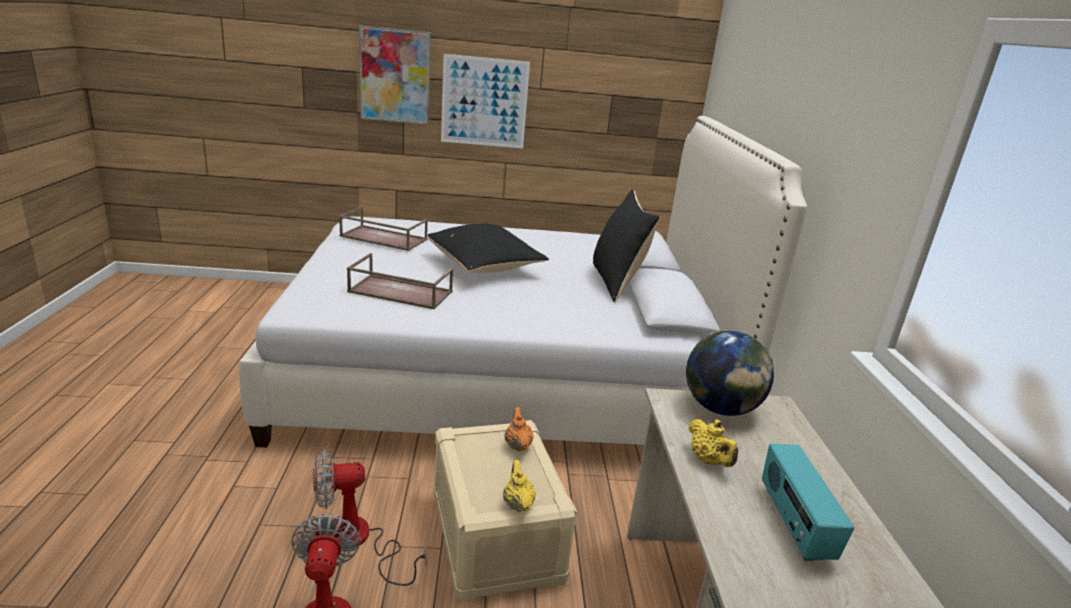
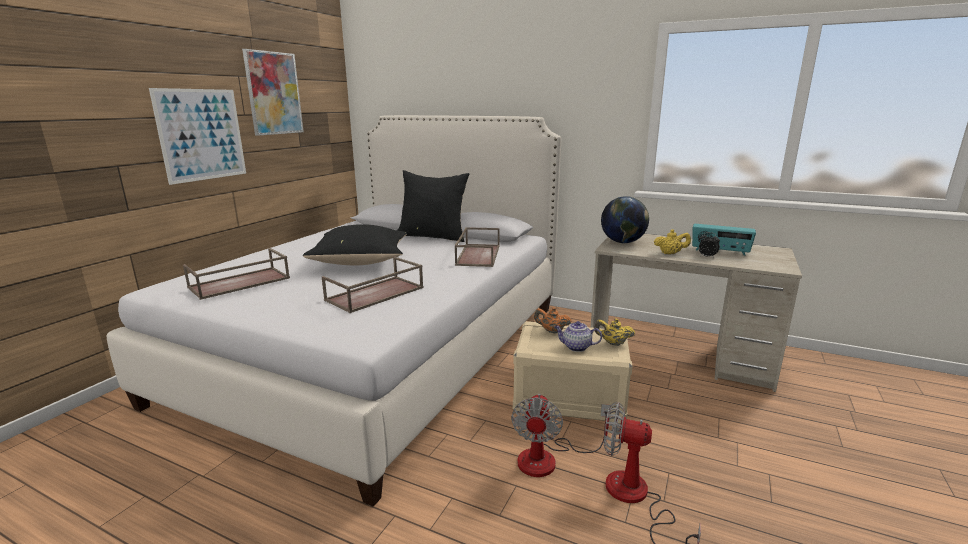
camera: 60 degrees left, 5 degrees down
(395, 76) = (97, 119): picture -> picture (274, 93)
(483, 471) = (576, 347): none -> teapot
(573, 318) = (477, 255): none -> brown tray
(733, 504) = (706, 257): none -> alarm clock

